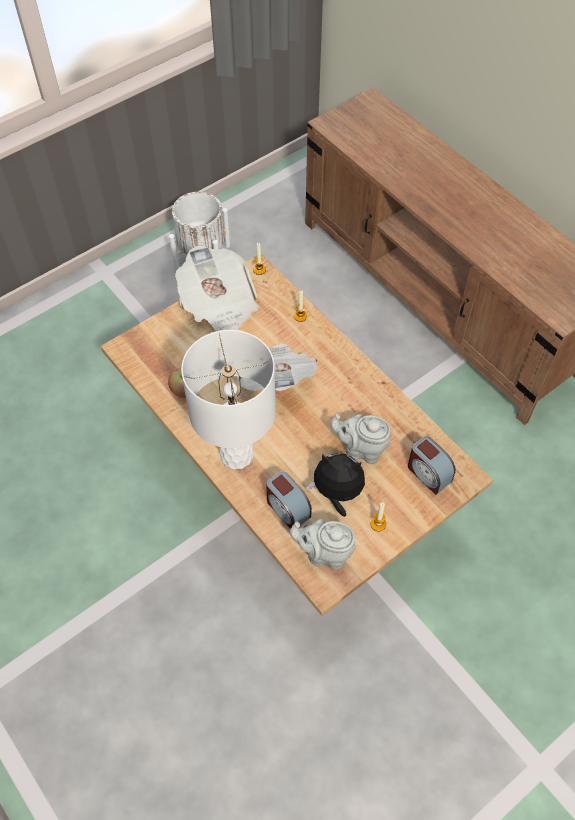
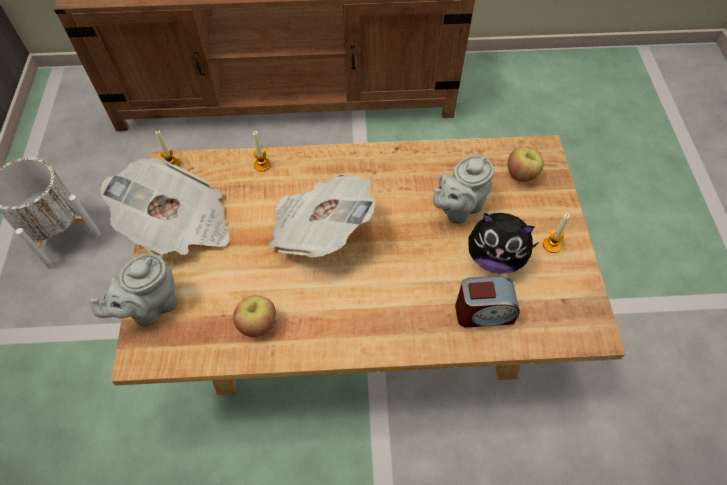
camera: 55 degrees left, 0 degrees up
(236, 455) = (383, 322): white table lamp -> none
(324, 553) = (558, 310): grey teapot -> grey teapot (150, 307)
(337, 493) = (494, 258): plush toy -> plush toy turned 120 degrees counterclockwise
(428, 473) = (521, 174): alarm clock -> apple

